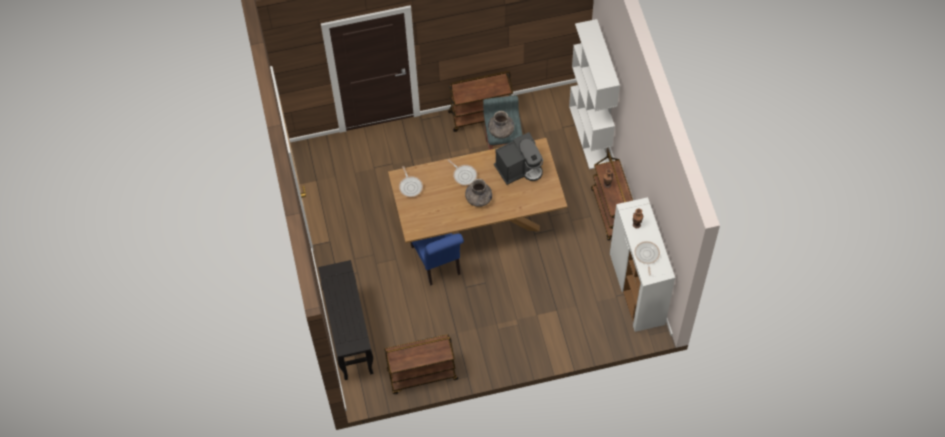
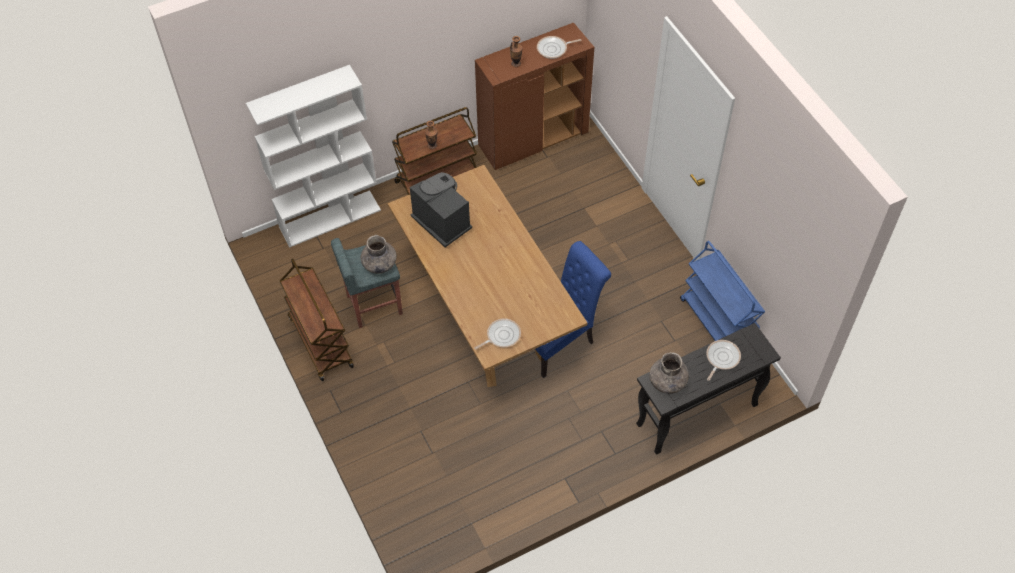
camera: 105 degrees left, 5 degrees down
(422, 375) = (717, 323): brown cart -> blue cart
(464, 175) = (467, 279): frying pan -> frying pan (721, 358)
(478, 198) = (499, 255): grey vase -> grey vase (668, 381)
(637, 290) = (533, 139): white cabinet -> brown cabinet

